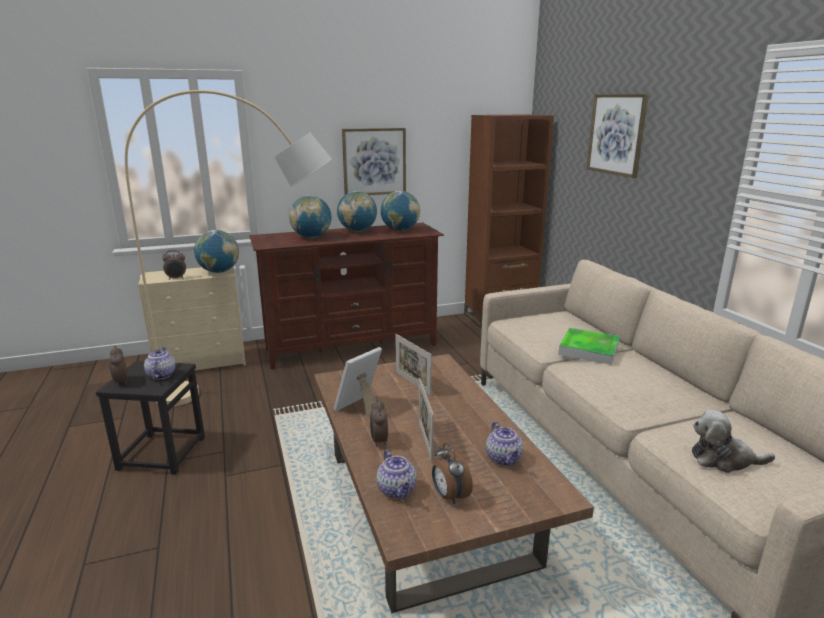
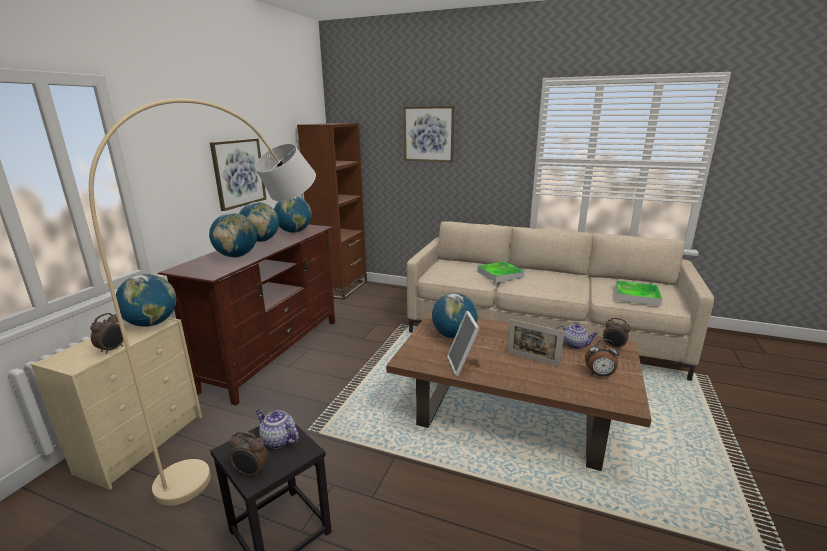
camera: 50 degrees left, 0 degrees up
(378, 441) = (517, 374): alarm clock -> alarm clock (613, 347)
(397, 490) = (581, 389): teapot -> none
(412, 383) = (454, 336): picture frame -> globe
(723, 459) = (636, 296): plush toy -> tray

